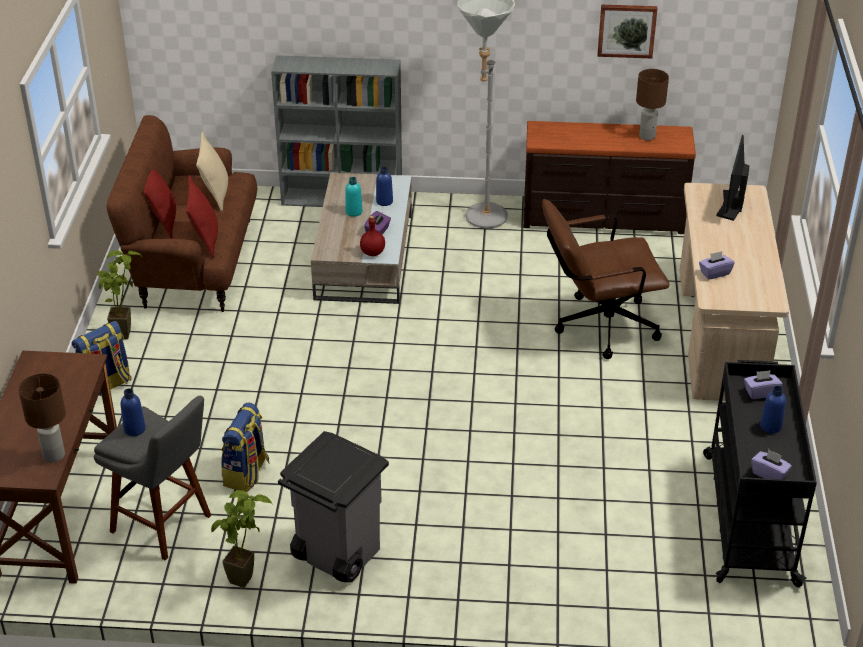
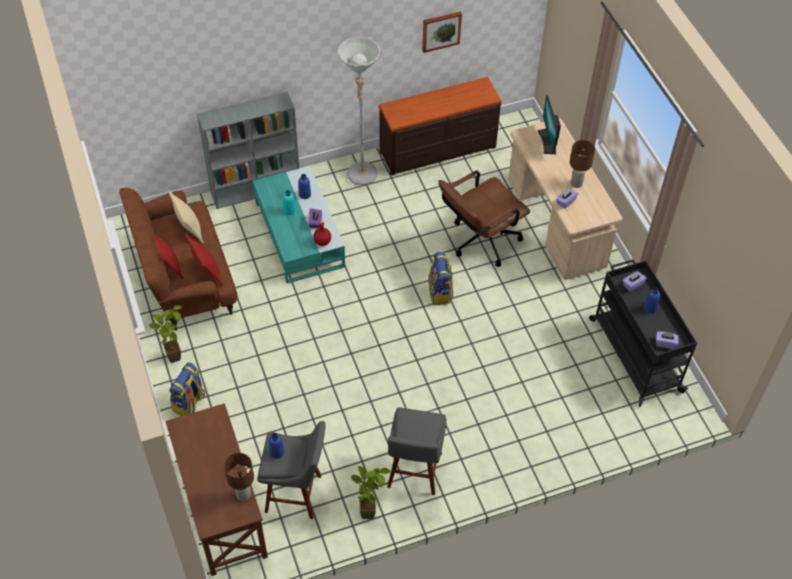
camera: 25 degrees left, 15 degrees up
(247, 474) = (325, 436): backpack -> backpack (440, 292)
(335, 554) = (414, 473): grey trash can -> grey stool
(364, 256) = (299, 234): beige coffee table -> turquoise coffee table
(646, 136) = (463, 94): brown table lamp -> brown table lamp (576, 183)

